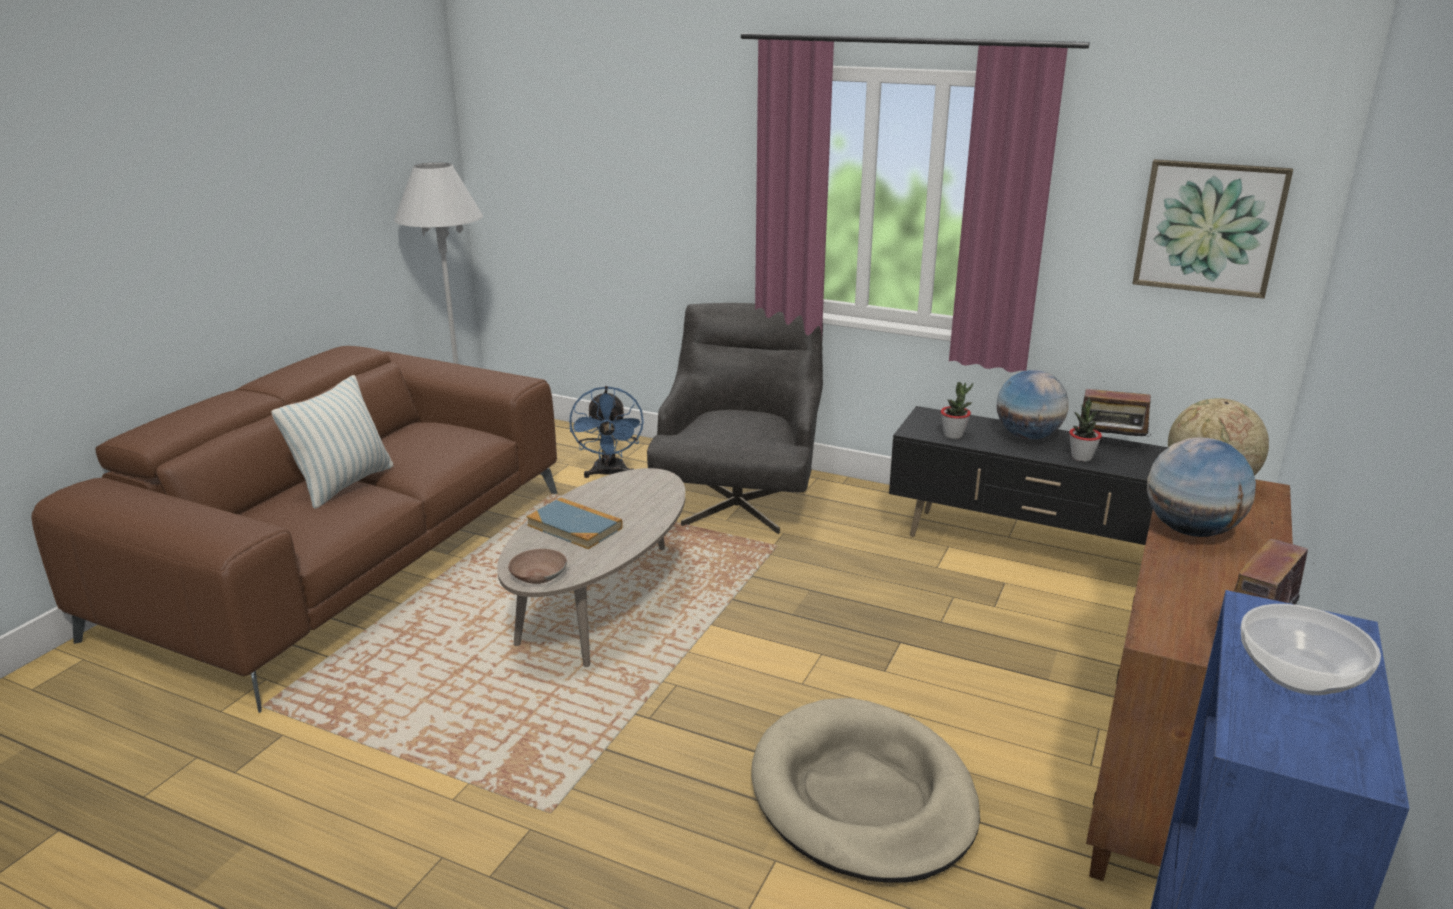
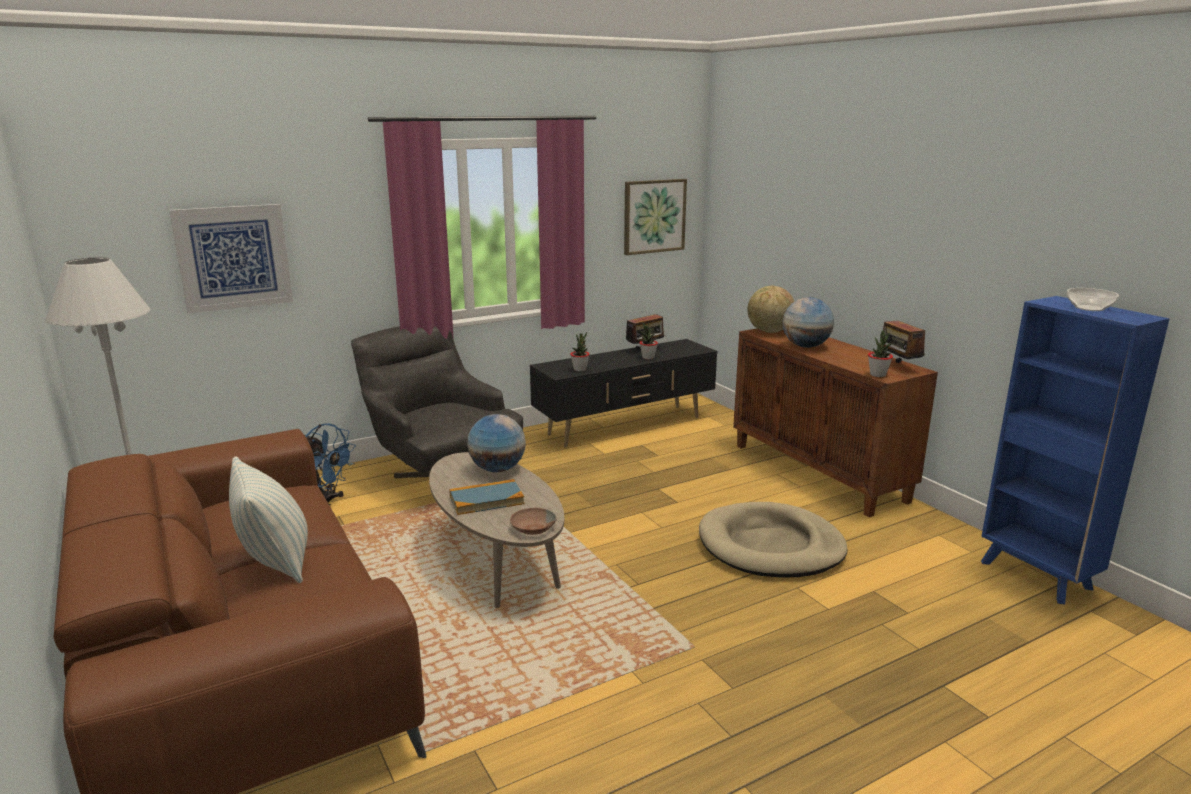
camera: 55 degrees left, 5 degrees down
(607, 184) = (233, 257): none -> picture
(1027, 436) = (608, 358): globe -> globe (497, 469)
(1156, 628) = (878, 375): none -> potted plant

